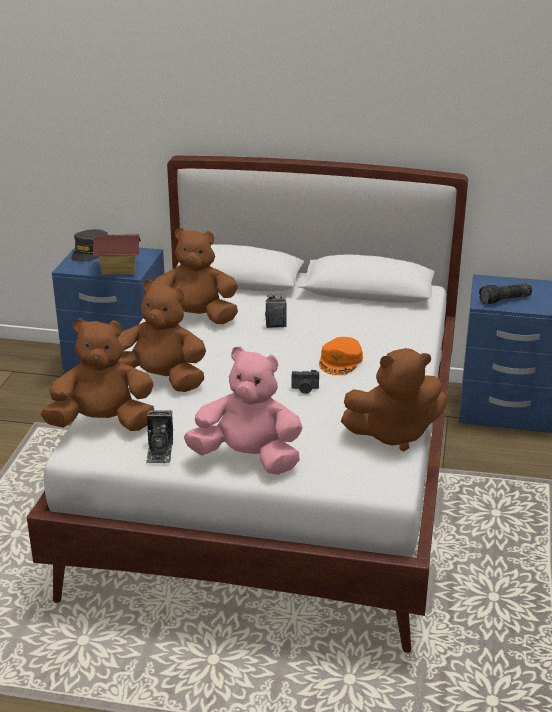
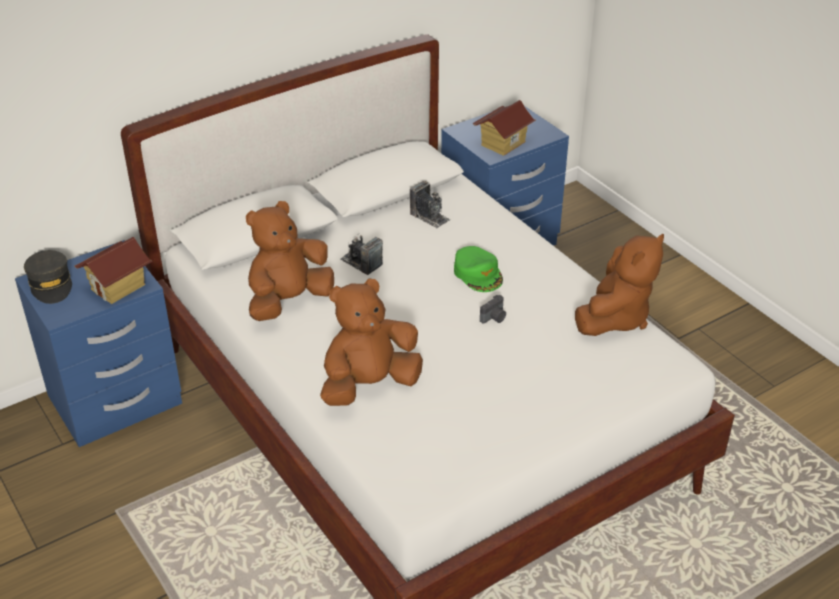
camera: 45 degrees left, 10 degrees up
(103, 423) = (396, 460): brown plush toy -> none
(159, 451) = (484, 452): camera -> camera (429, 217)
(248, 459) = (557, 411): pink plush toy -> none
(341, 361) = (478, 274): orange cap -> green cap
(505, 300) = (503, 143): flashlight -> toy house

